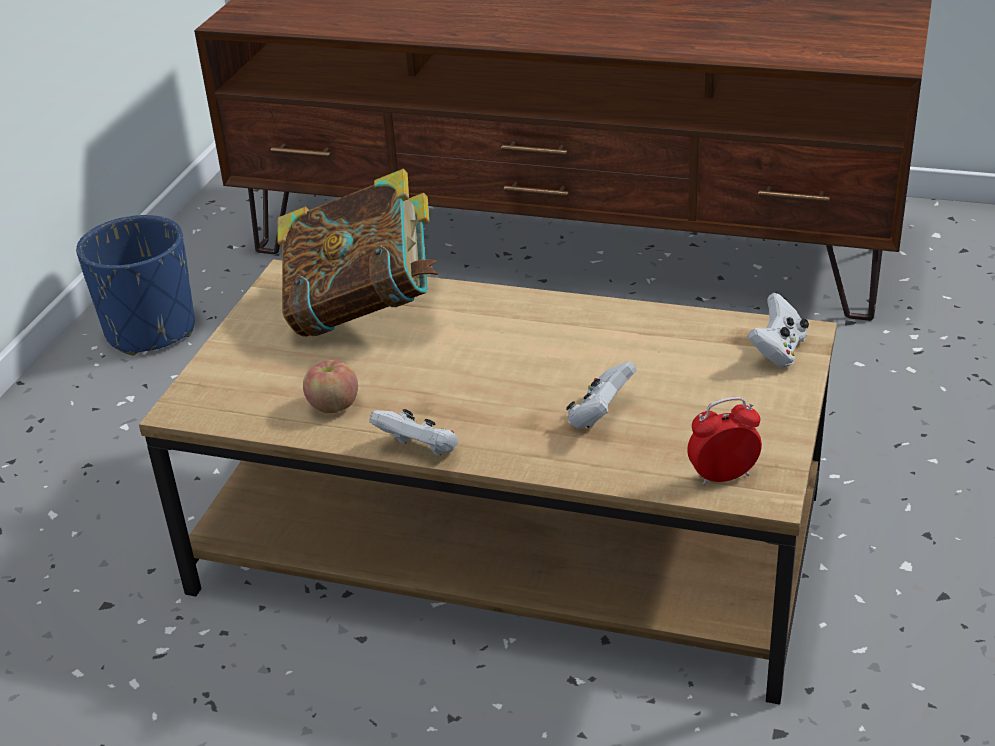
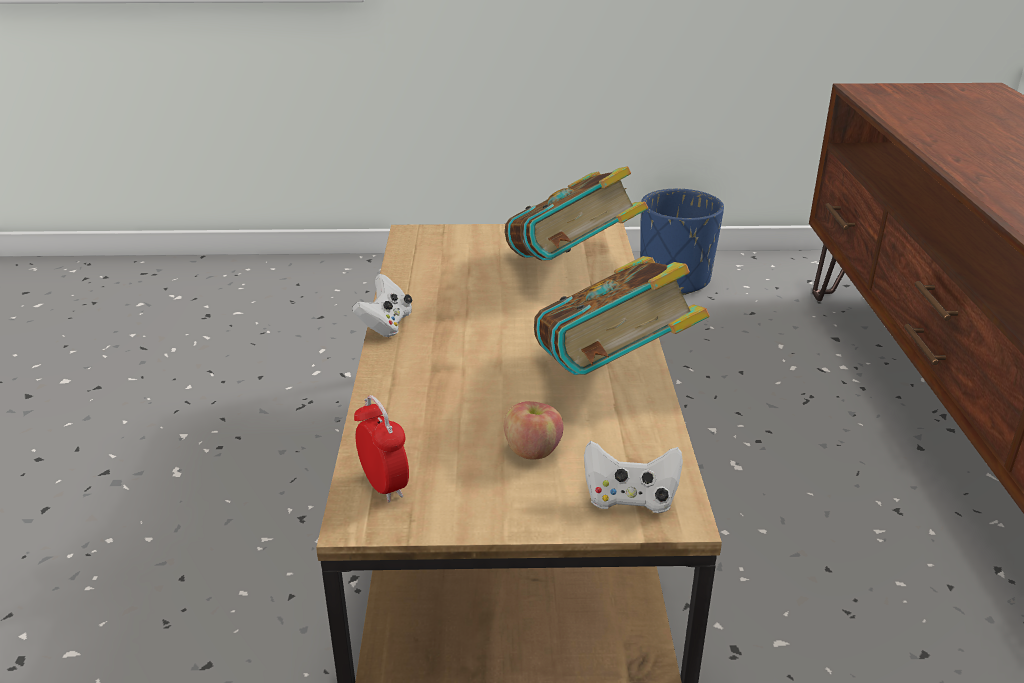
camera: 70 degrees right, 5 degrees down
(333, 406) = (434, 281): apple -> apple (532, 451)
(593, 325) = (612, 375): none -> book
(600, 416) = (462, 401): white game controller -> none

